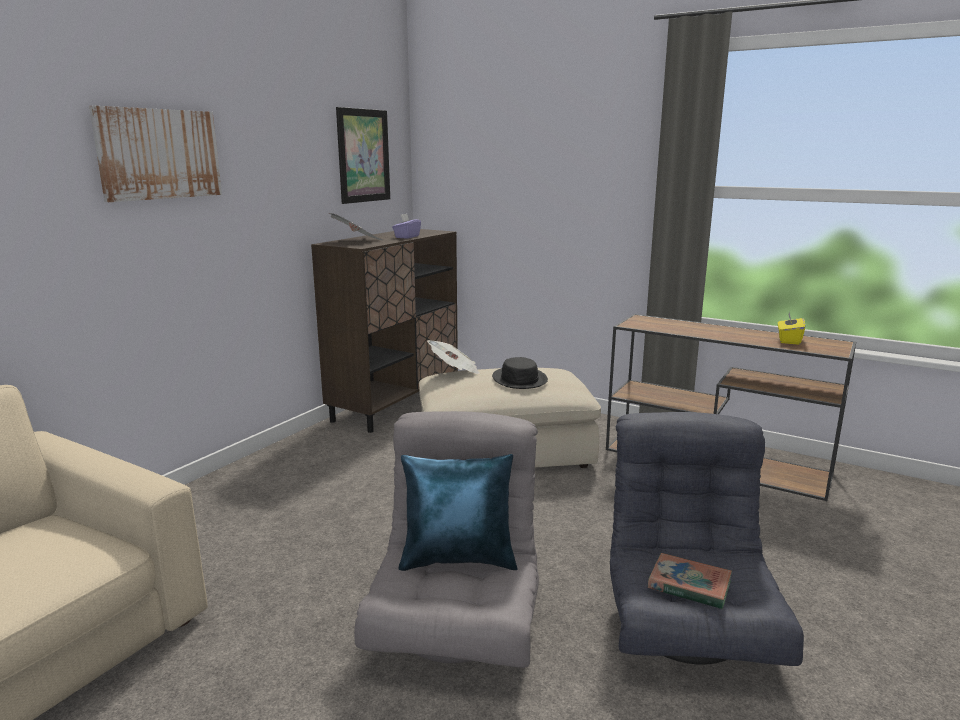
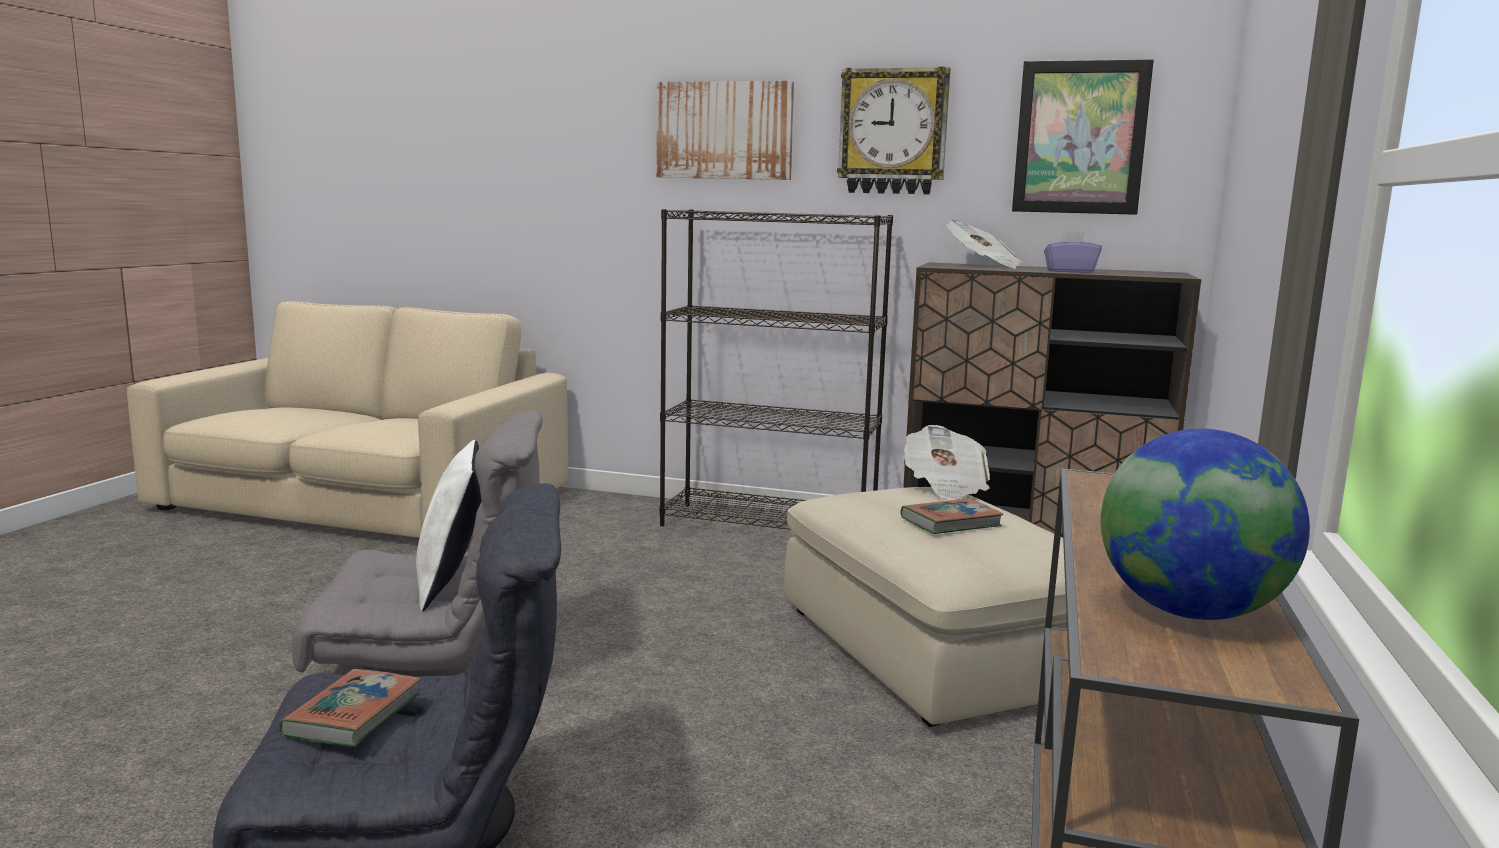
camera: 75 degrees right, 5 degrees down
(275, 463) = (770, 525): none -> black bookcase
(277, 153) = (893, 132): none -> wall clock
(458, 559) = (453, 584): blue pillow -> white pillow
(520, 379) = (950, 522): black hat -> book
(788, 340) = (1189, 612): yellow tissue box -> globe

